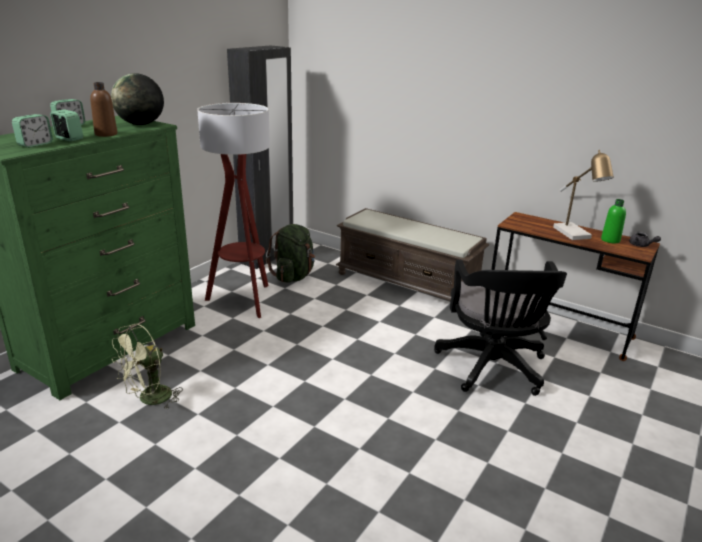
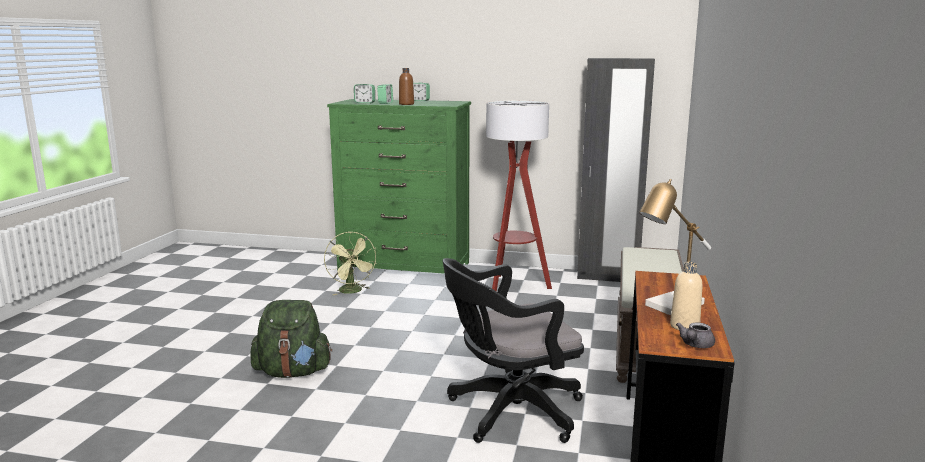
camera: 70 degrees right, 10 degrees down
(141, 124) = (445, 104): globe -> none
(149, 400) = (352, 291): green fan -> green fan turned 135 degrees counterclockwise
(294, 276) = (584, 294): green backpack -> green backpack (293, 372)
(610, 240) = (684, 326): green bottle -> beige bottle

